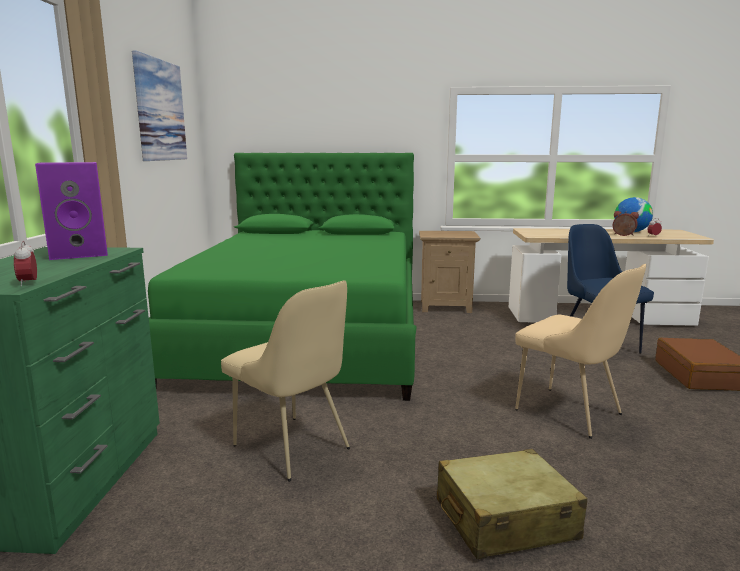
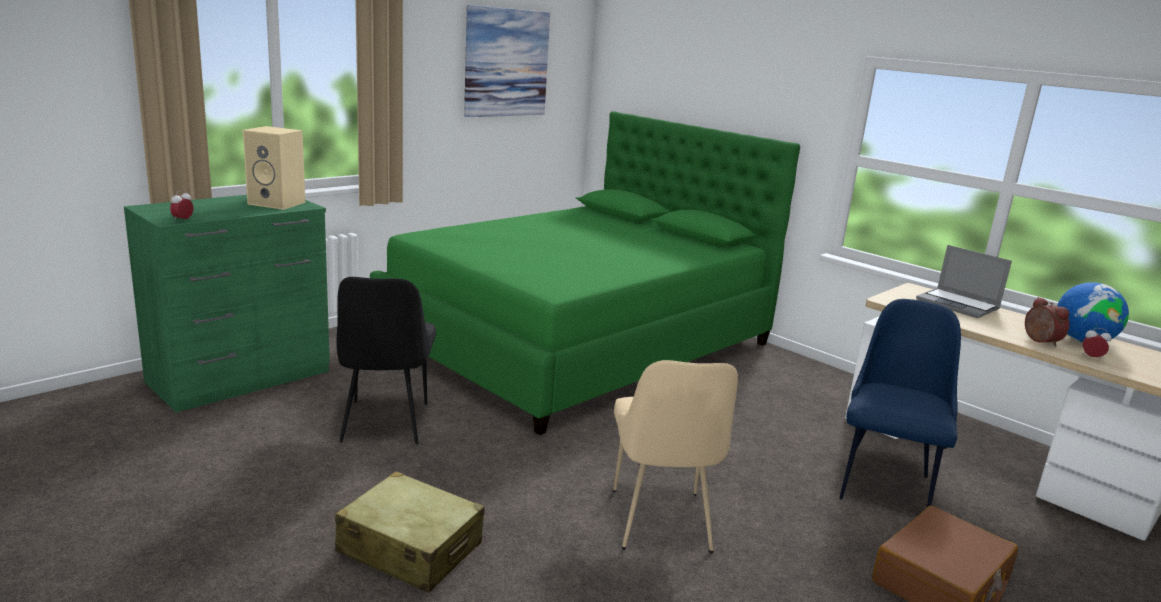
camera: 40 degrees right, 5 degrees up
(81, 253) = (278, 203): purple speaker -> beige speaker
(293, 447) = (385, 423): beige chair -> black chair
(446, 307) = (797, 367): beige nightstand -> none
(558, 231) = (958, 305): none -> laptop

